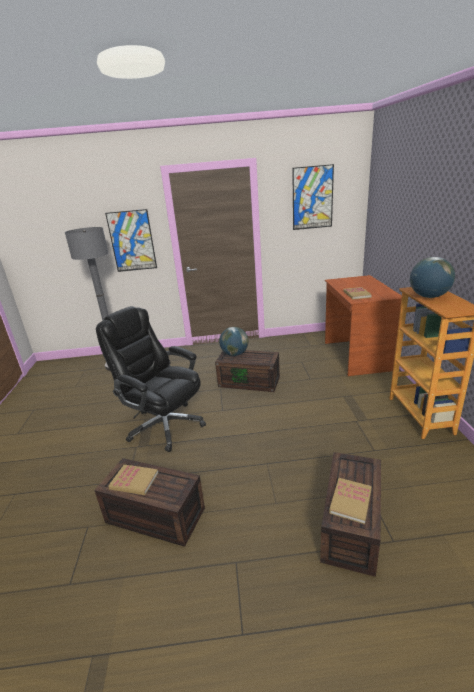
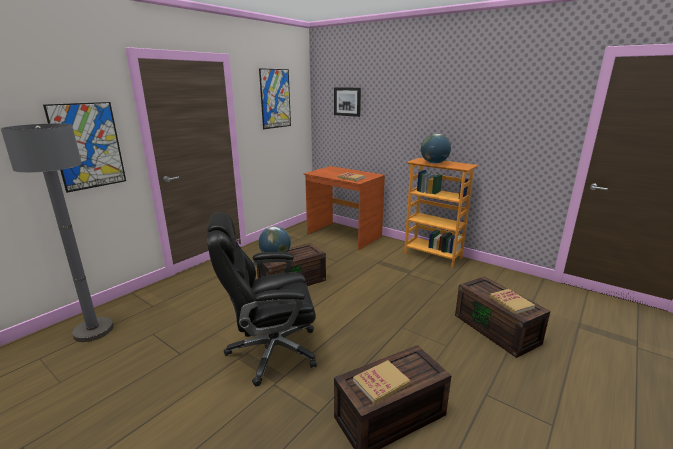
camera: 50 degrees left, 5 degrees down
(390, 201) = (347, 101): none -> picture

